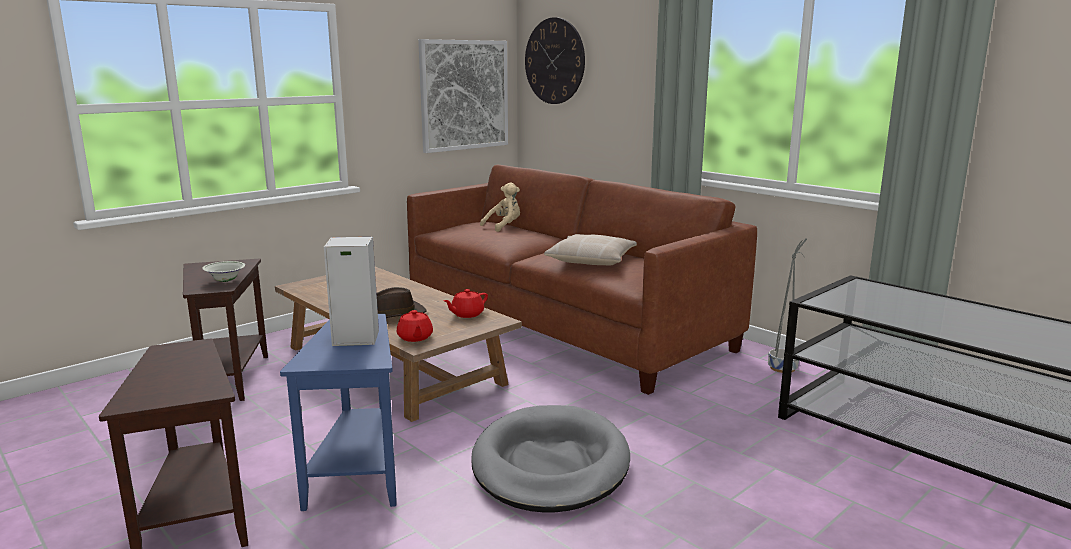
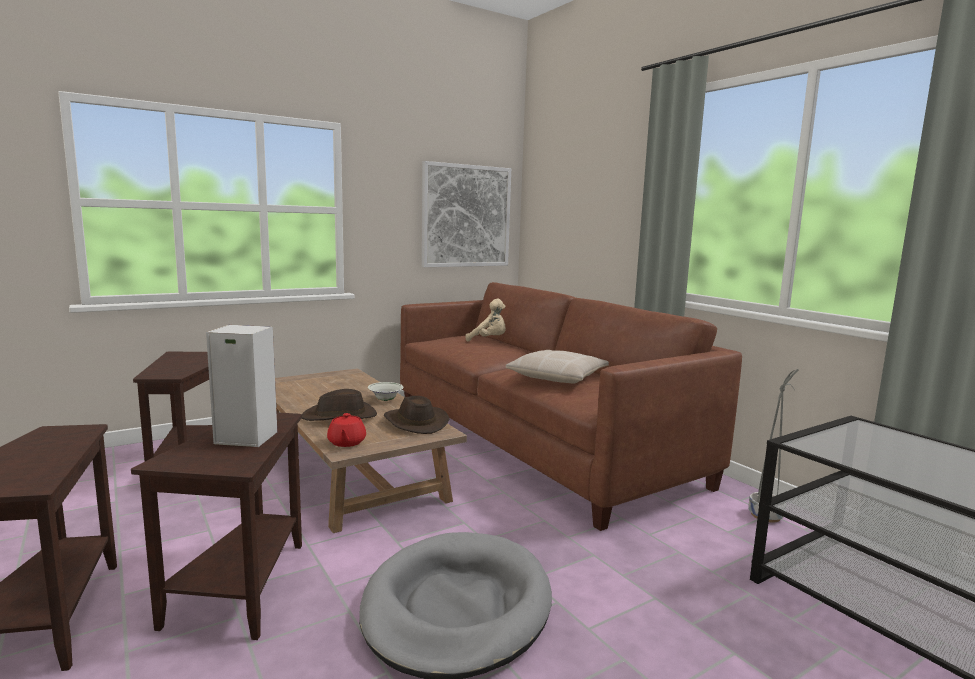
camera: 10 degrees right, 5 degrees down
(225, 281) = (184, 369): white bowl -> white bowl (385, 400)
(357, 474) = (242, 590): blue side table -> brown side table
(466, 314) = (414, 423): red teapot -> brown hat
(504, 226) = (489, 340): beige plush toy -> beige plush toy turned 45 degrees clockwise
(554, 61) = (553, 186): wall clock -> none

